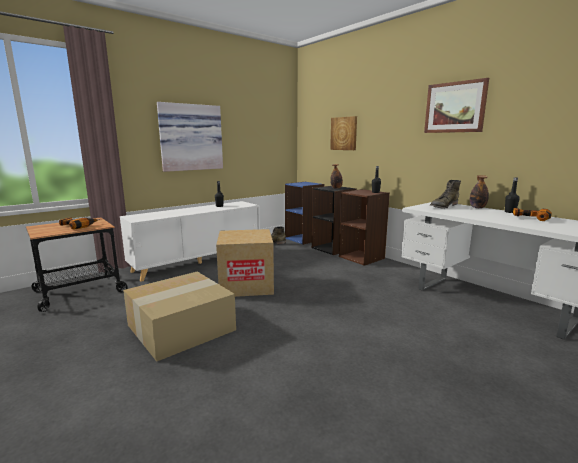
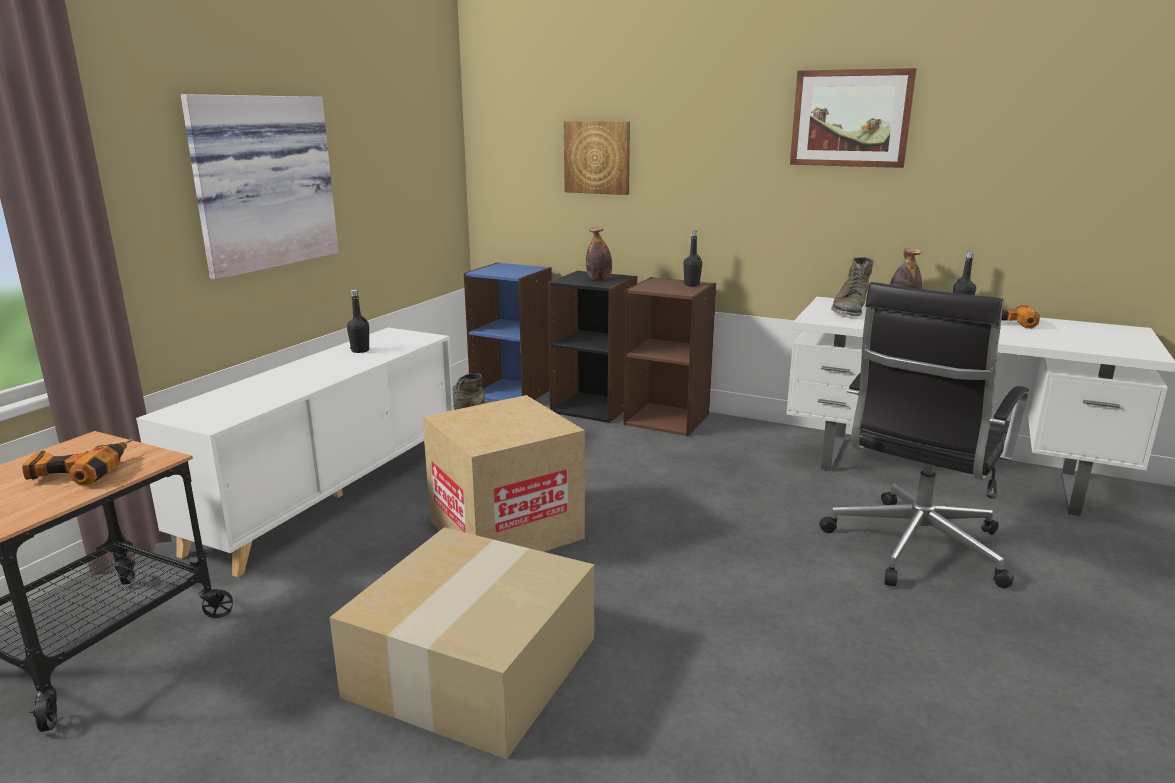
camera: 25 degrees left, 5 degrees up
(433, 331) = (914, 548): none -> black office chair

